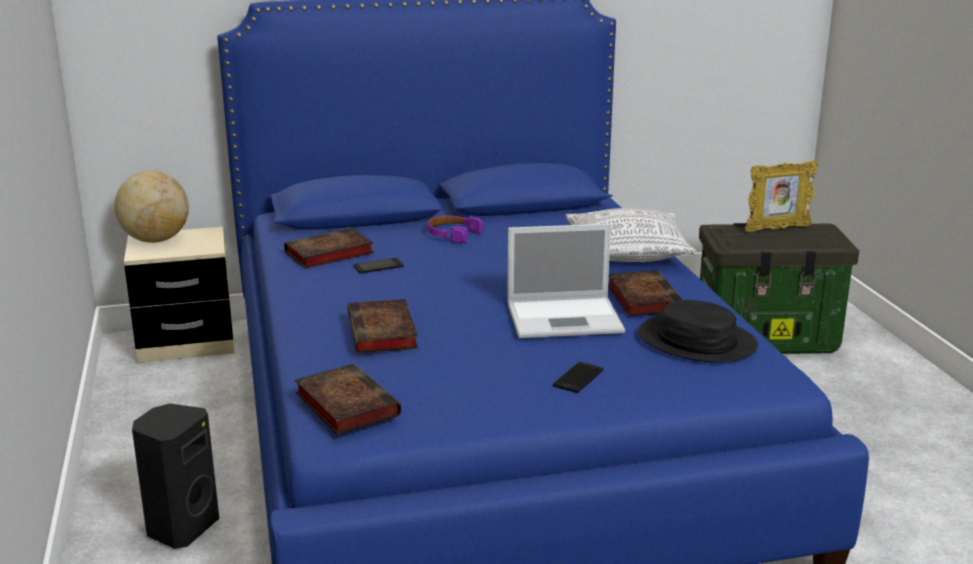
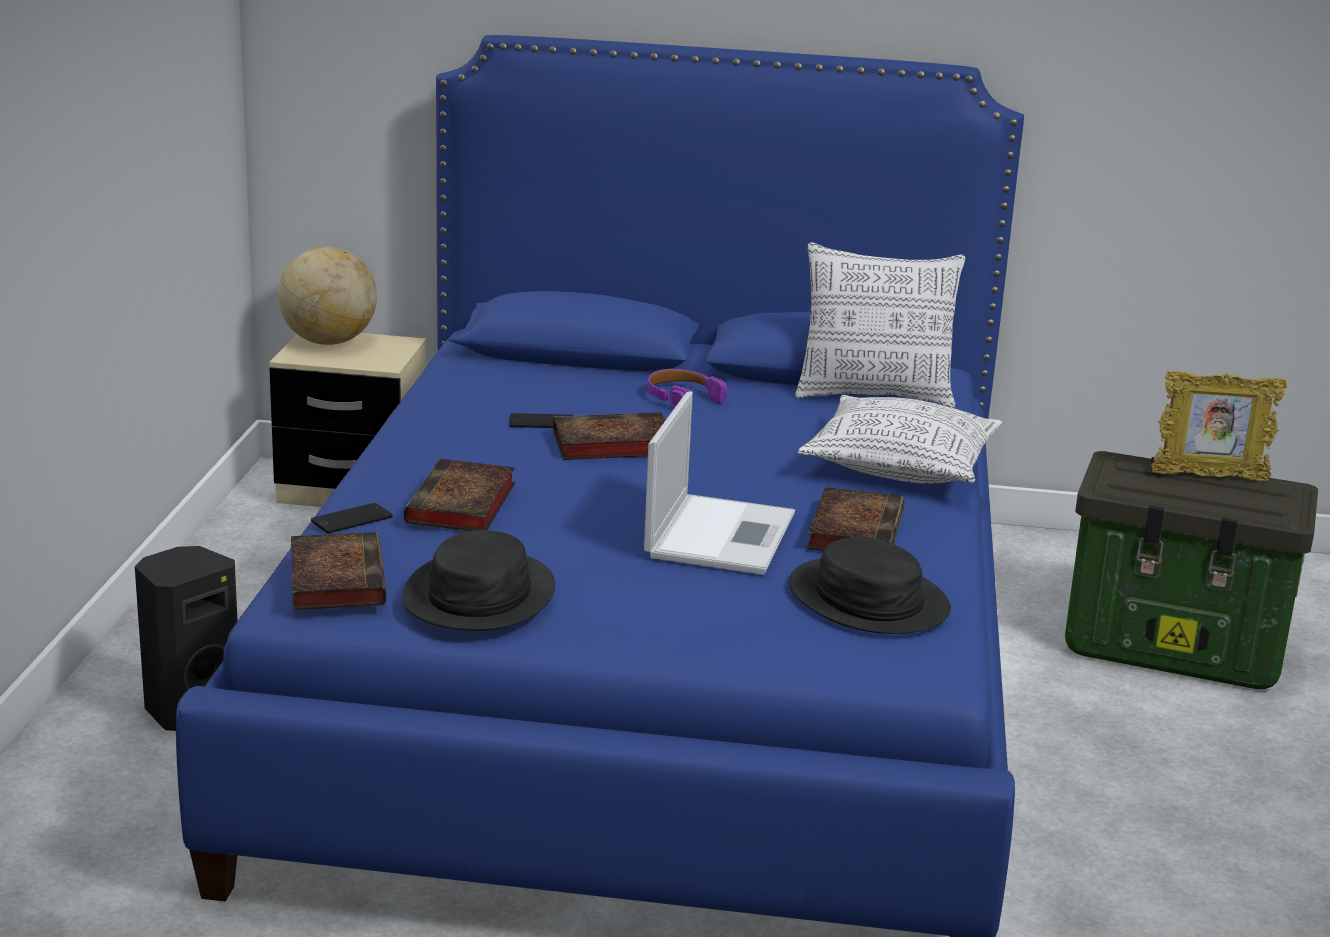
camera: 20 degrees right, 0 degrees up
(327, 254) = (493, 395): book -> book (609, 445)
(457, 393) = (480, 594): none -> black hat
(566, 318) = (720, 534): laptop -> laptop turned 90 degrees counterclockwise
(567, 213) = (874, 396): none -> pillow
(578, 378) = (656, 611): phone -> phone (352, 519)

